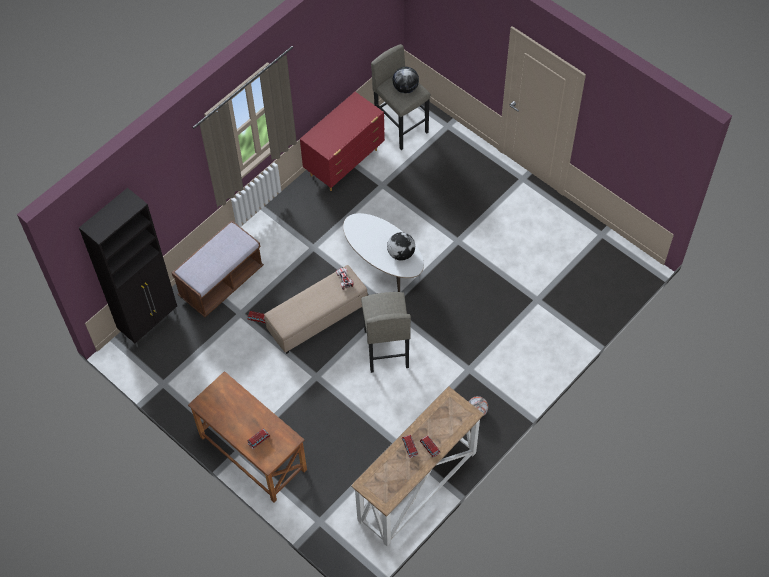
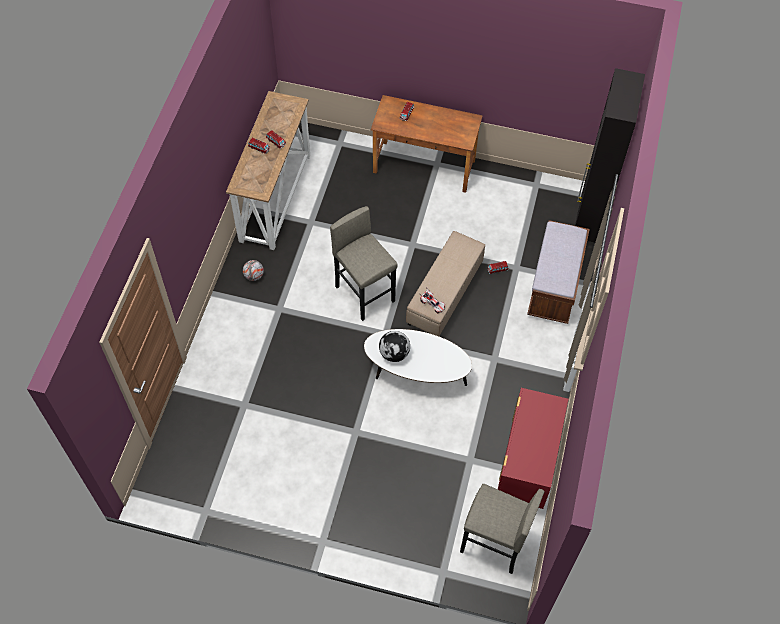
camera: 150 degrees right, 0 degrees up
(405, 88) = (494, 514): globe -> none

